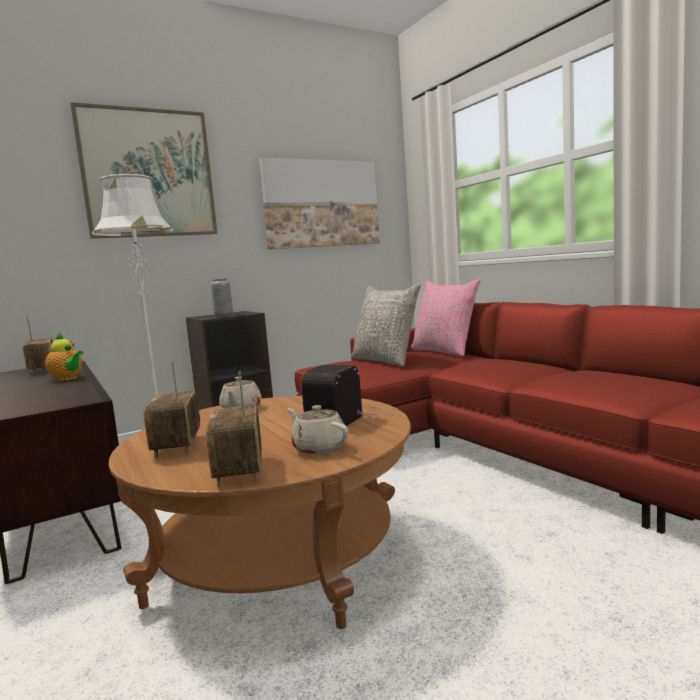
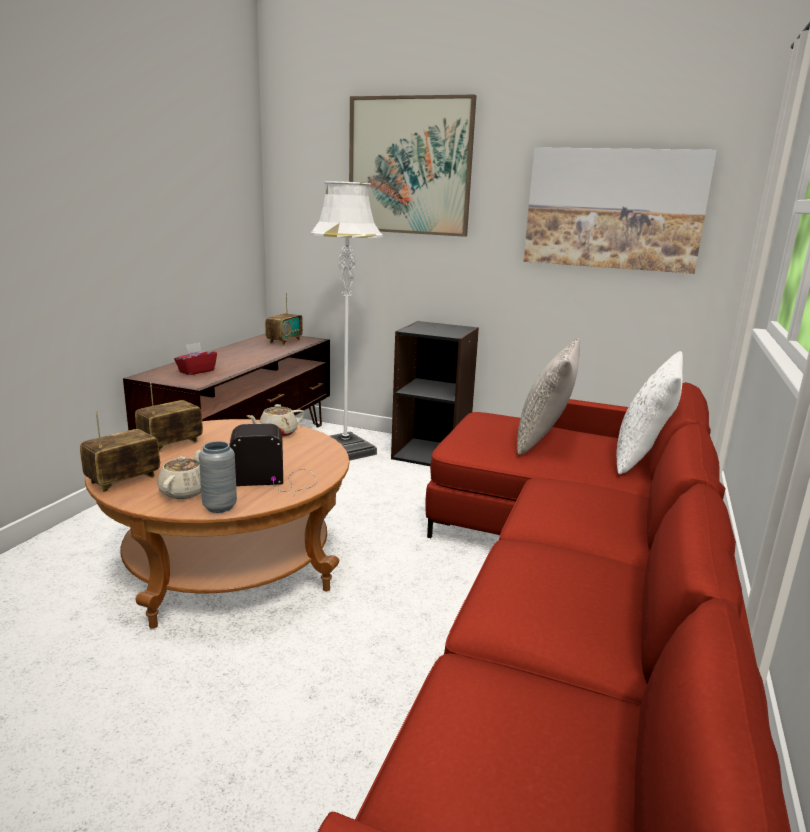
camera: 50 degrees right, 10 degrees up
(41, 398) = (196, 371): none -> red tissue box
(67, 378) = (260, 357): teapot -> none
(223, 316) = (429, 330): grey vase -> grey vase (220, 507)
(445, 351) = (641, 458): pink pillow -> white pillow

